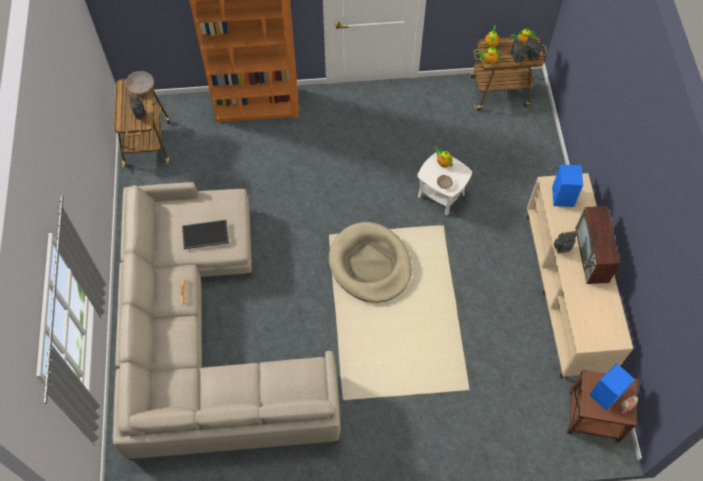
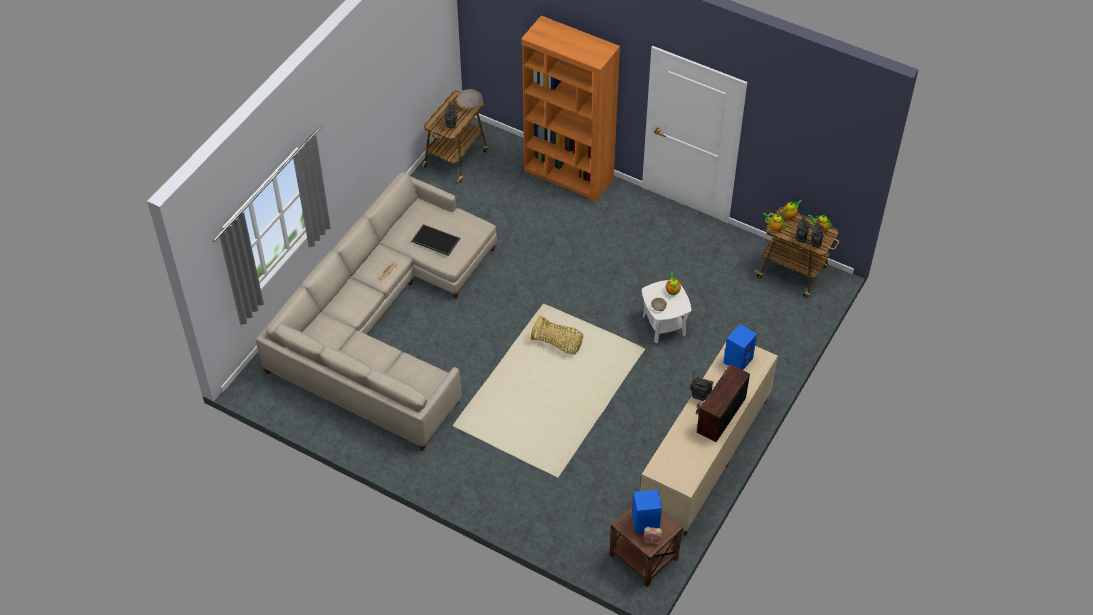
camera: 35 degrees right, 10 degrees down
(370, 264) = (558, 343): beige dog bed -> basket

